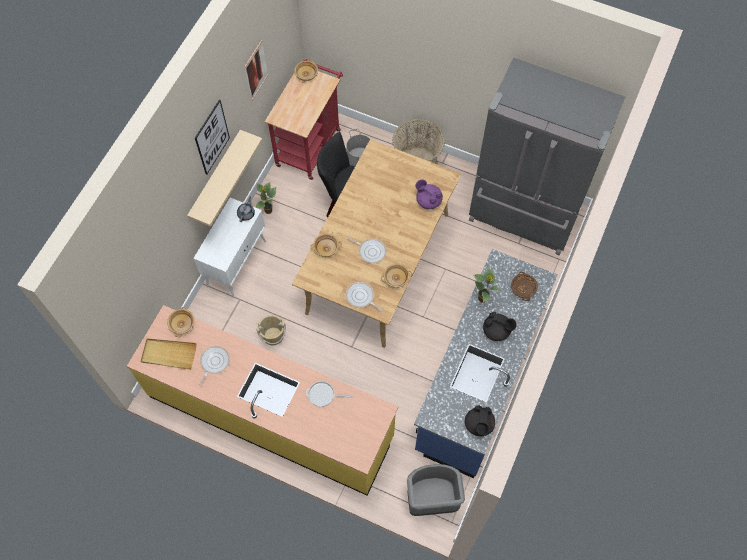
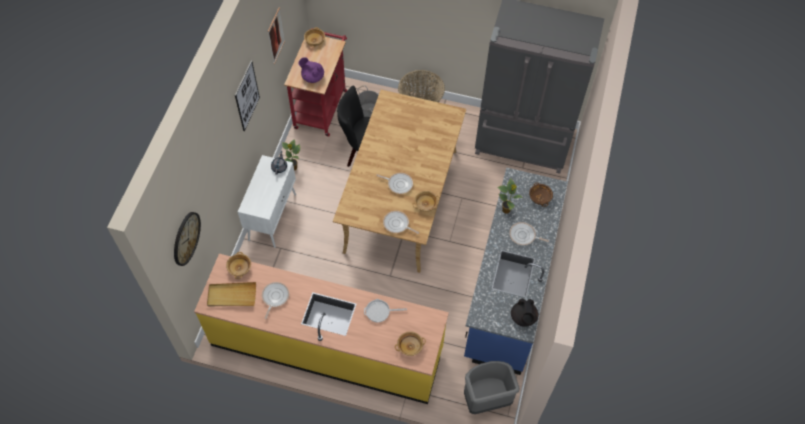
camera: 10 degrees left, 5 degrees down
(121, 291) = (186, 238): none -> wall clock
(216, 178) = (250, 135): beige shelf -> none
(273, 336) = (317, 276): beige bucket -> none
(326, 248) = (358, 186): beige bowl -> beige bowl (410, 346)
(428, 201) = (442, 135): purple teapot -> purple teapot (312, 77)
(497, 331) = (524, 236): black teapot -> frying pan

